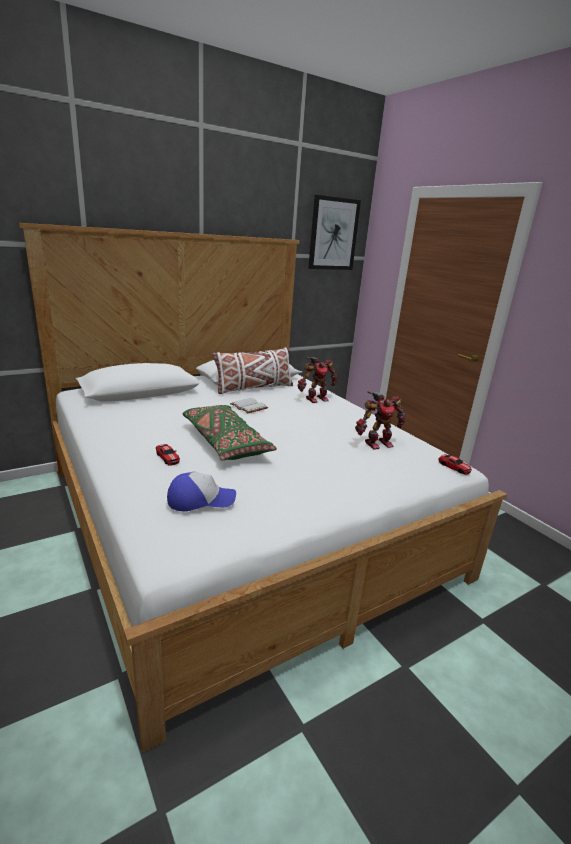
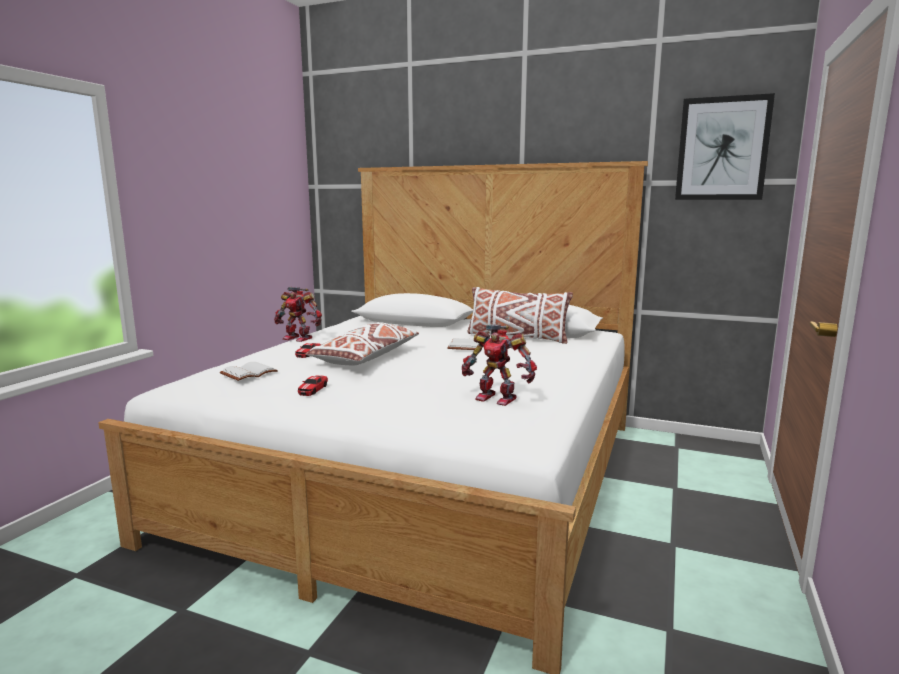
camera: 55 degrees right, 10 degrees down
(200, 500) = (249, 373): cap -> white book
(225, 442) = (367, 357): green pillow -> white pillow
(316, 398) = (558, 357): toy robot -> toy robot (299, 338)
(454, 467) = (520, 442): toy car -> toy car (313, 389)

